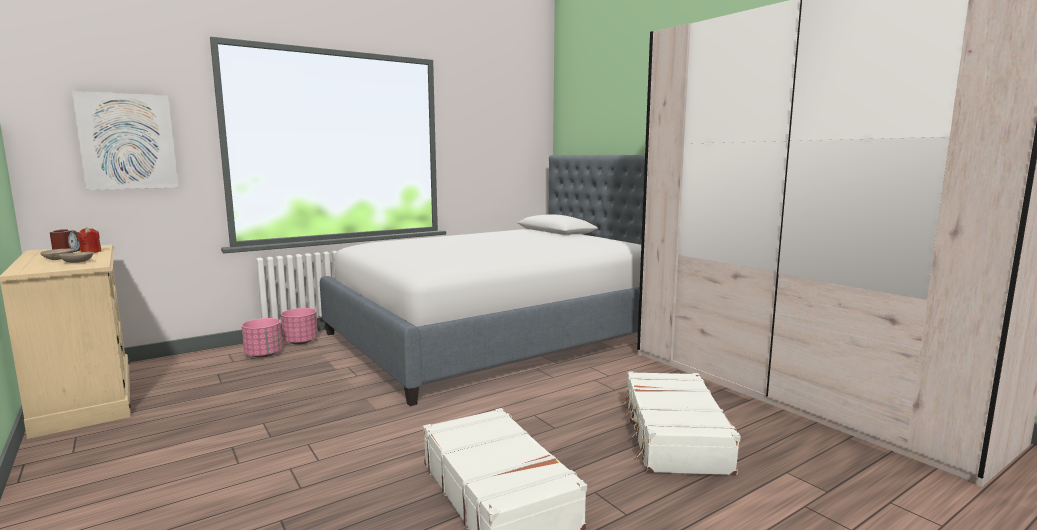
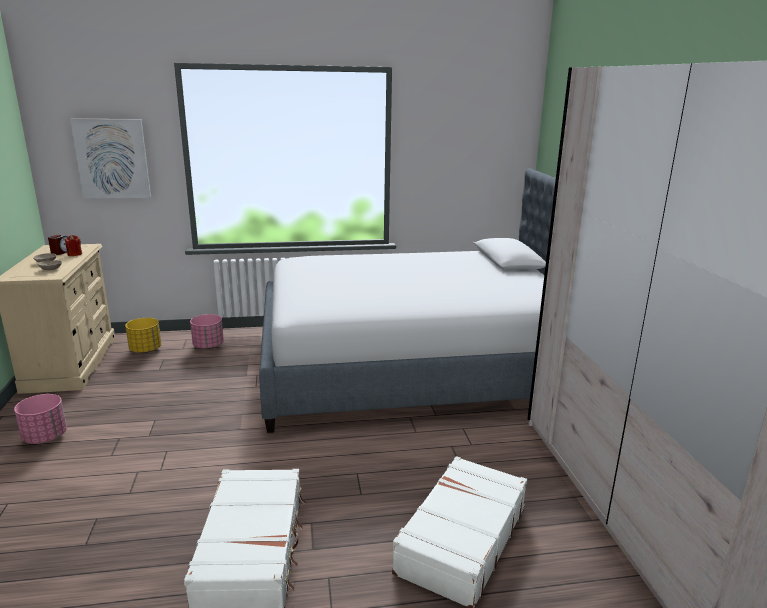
camera: 25 degrees right, 10 degrees up
(184, 370) = (145, 350): none -> yellow planter
(300, 342) = (245, 337): pink planter -> pink planter (45, 437)

